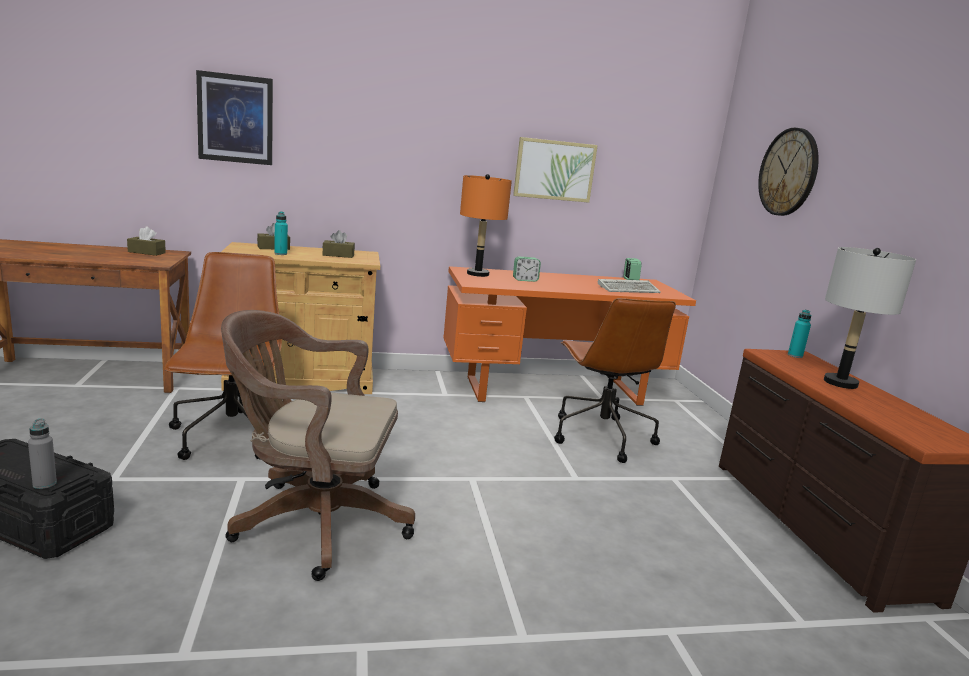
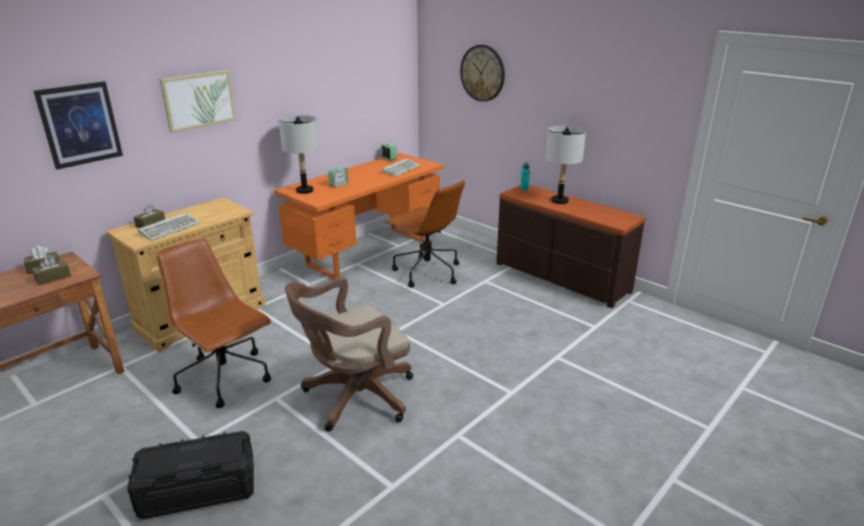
camera: 35 degrees left, 10 degrees up
(44, 484) = (226, 456): grey bottle -> none
(280, 254) = (171, 228): turquoise bottle -> keyboard
(338, 255) = (208, 212): brown tissue box -> brown tissue box (53, 277)
(477, 274) = (304, 191): orange table lamp -> grey table lamp
(554, 170) = (326, 96): picture -> picture (198, 100)

